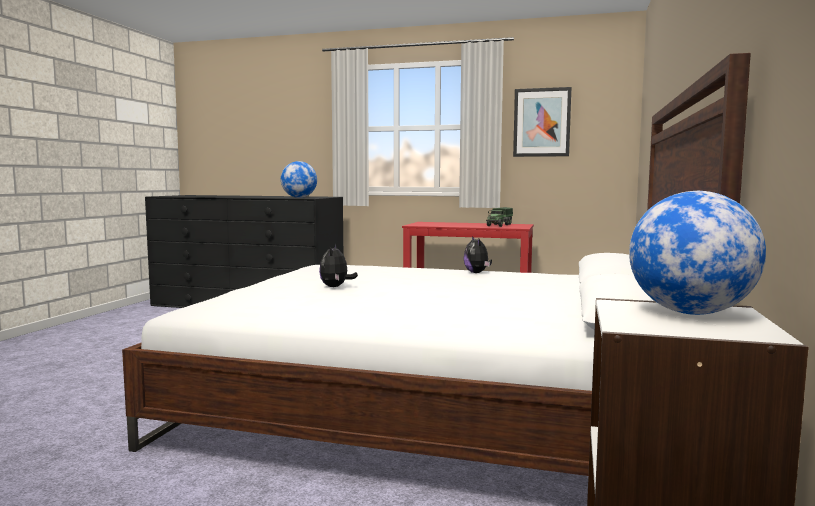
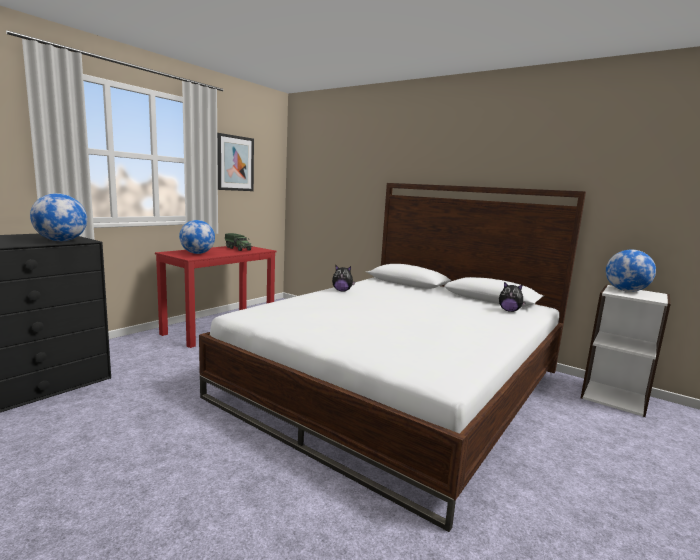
camera: 70 degrees left, 5 degrees up
(336, 287) = (367, 326): plush toy -> plush toy (509, 311)
(439, 224) = (197, 253): none -> globe

